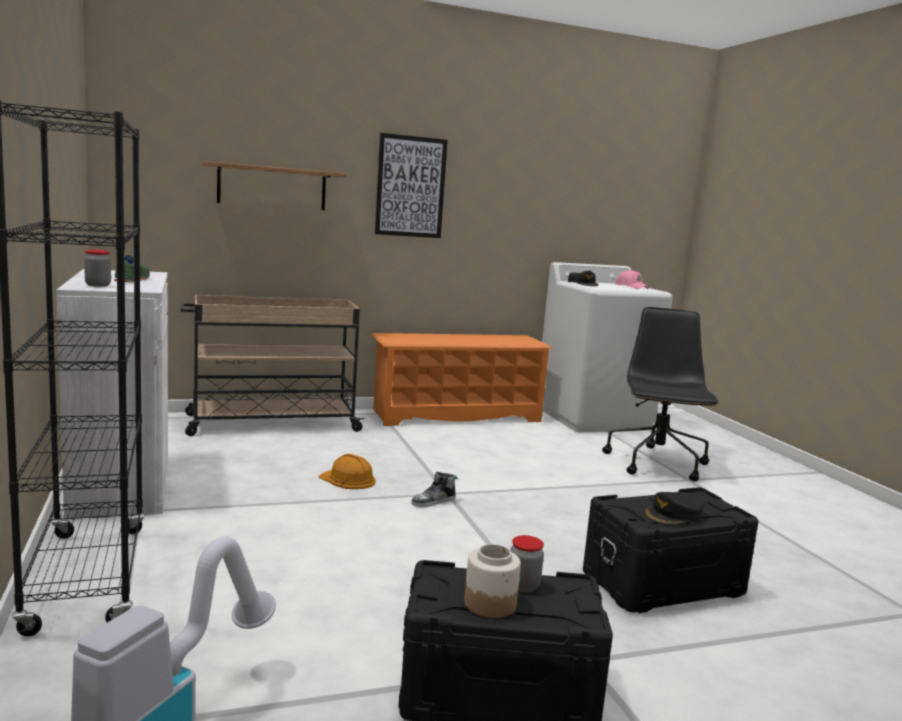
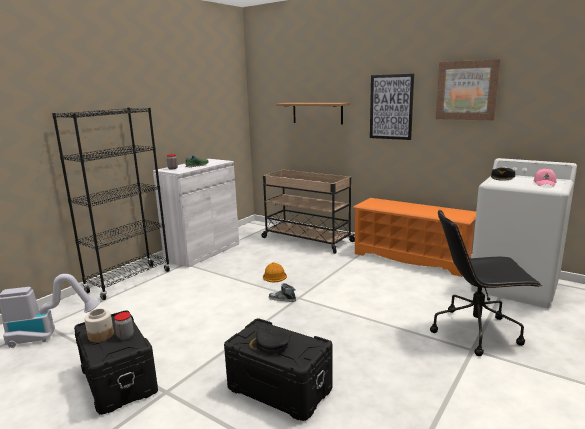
camera: 55 degrees right, 5 degrees up
(514, 172) = (466, 90): none -> picture
(657, 464) = (476, 331): black office chair -> black office chair turned 150 degrees counterclockwise

